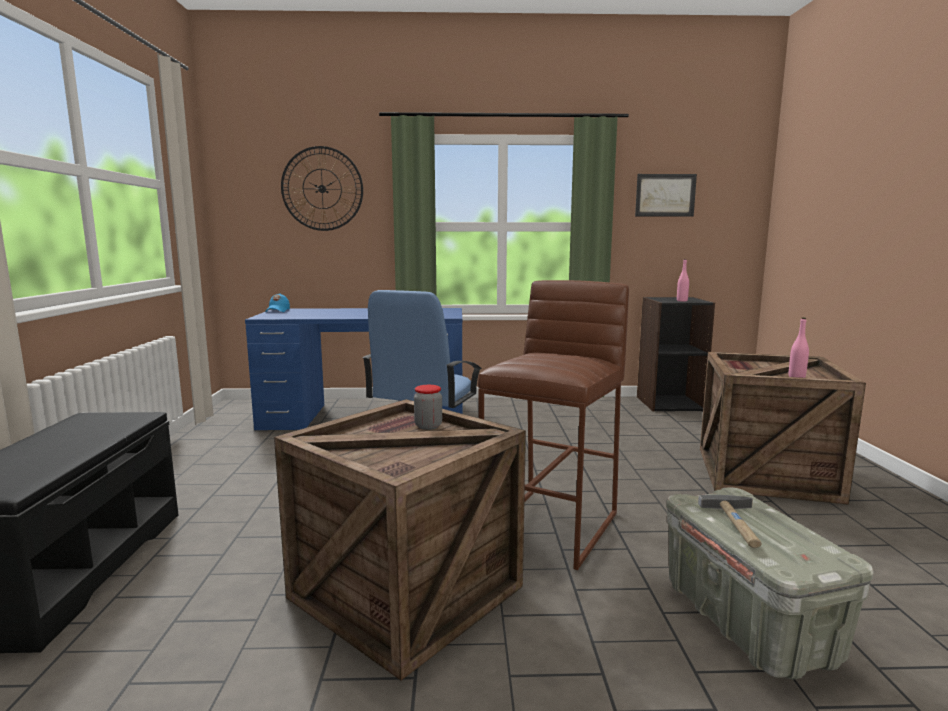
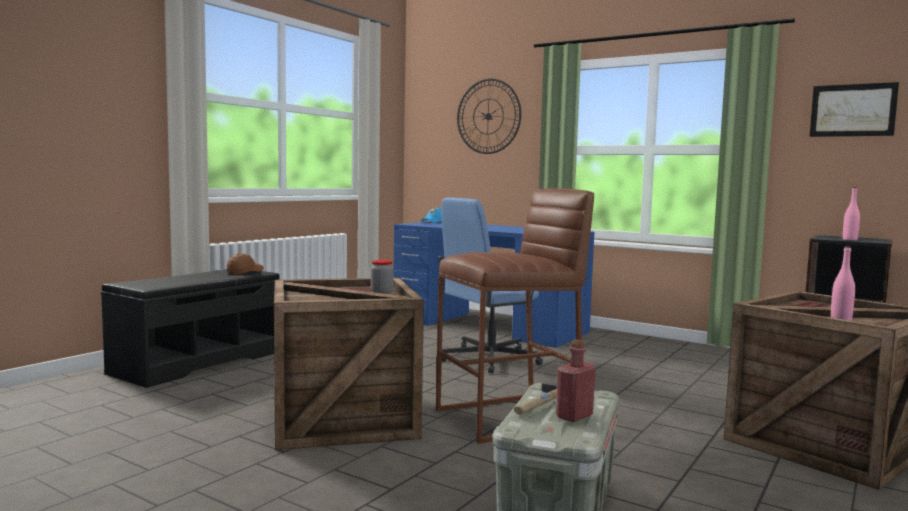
camera: 35 degrees right, 5 degrees down
(112, 420) = (245, 272): none -> brown cap
(785, 531) = (574, 416): none -> red bottle

